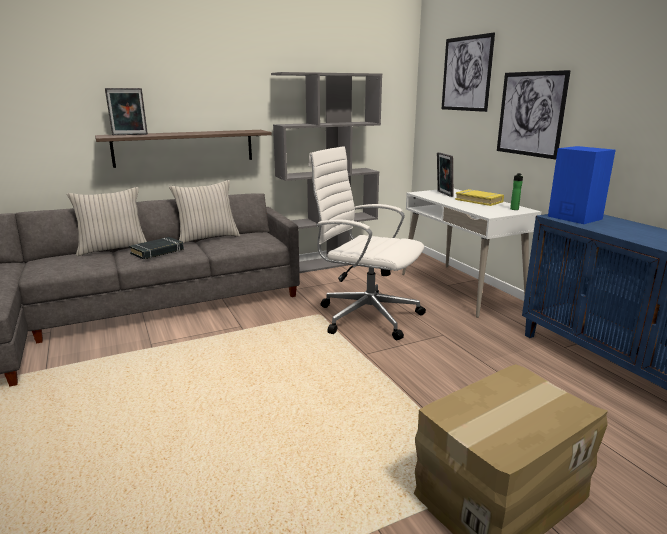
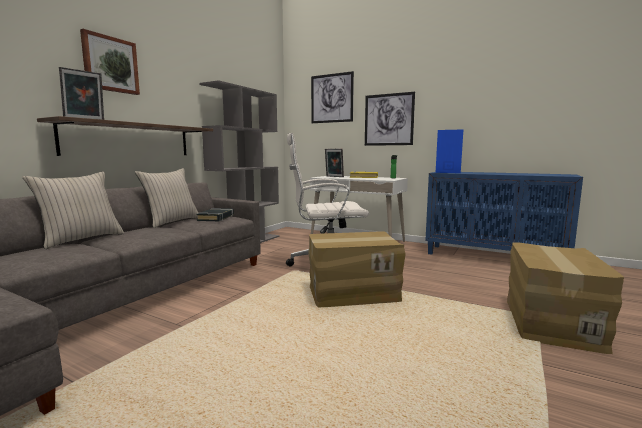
camera: 35 degrees left, 10 degrees down
(157, 252) = (144, 234): black book -> black book (216, 218)
(162, 71) = (110, 64): none -> picture
(331, 363) = (352, 293): none -> cardboard box

